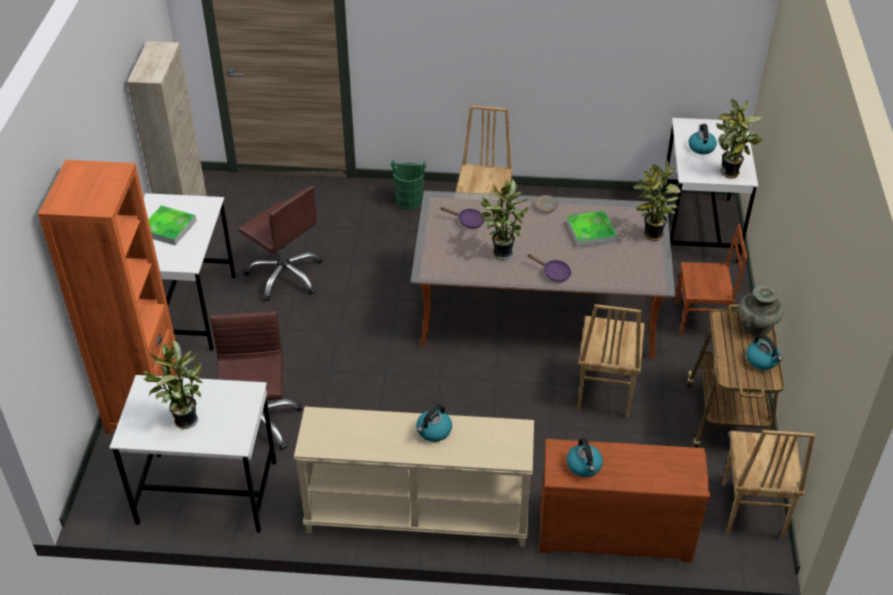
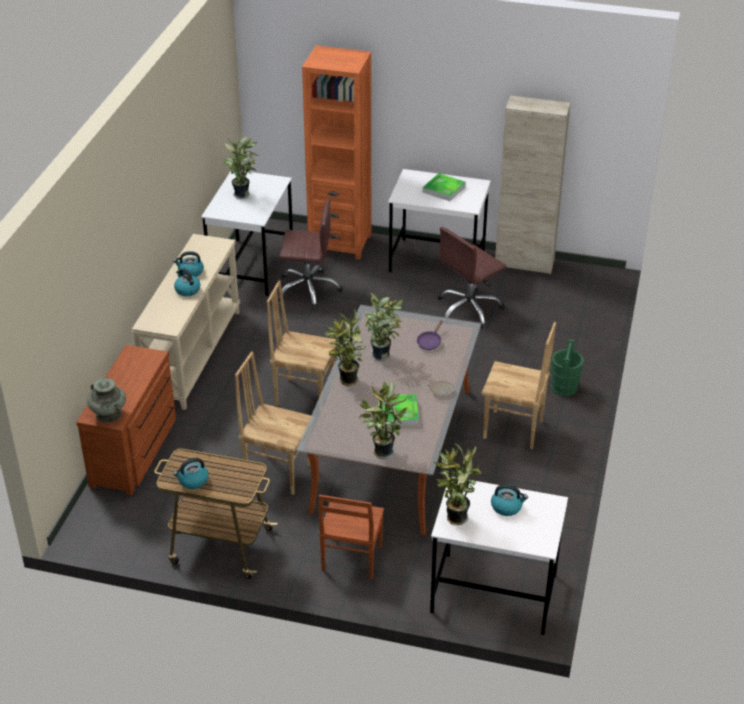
camera: 100 degrees right, 5 degrees down
(553, 273) = (346, 381): purple frying pan -> potted plant
(584, 466) = (133, 365): kettle -> kettle (190, 272)
(750, 511) = (118, 534): brown chair -> brown chair (304, 395)
(756, 326) = (235, 488): turquoise vase -> turquoise vase (108, 414)

